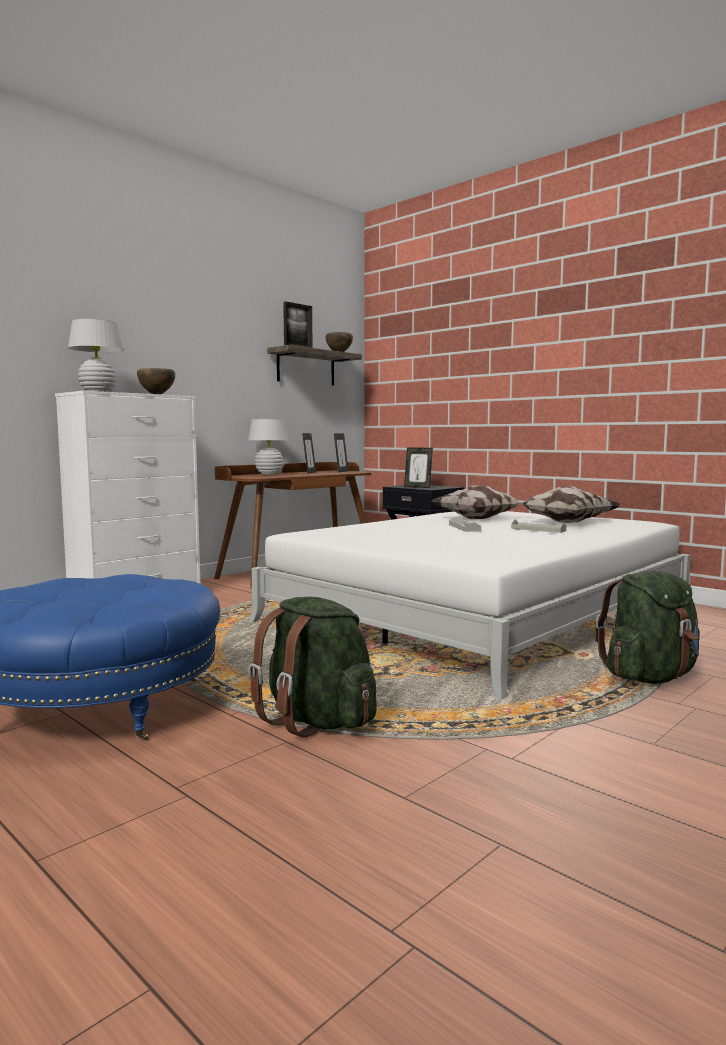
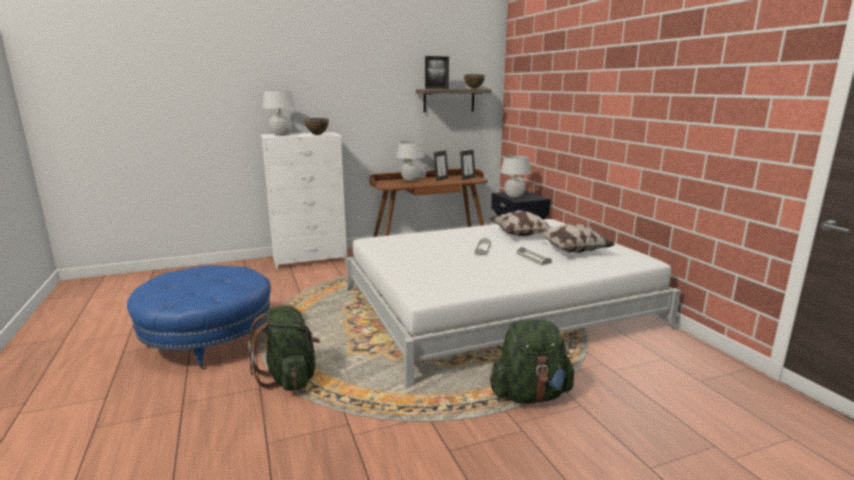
camera: 25 degrees right, 10 degrees up
(418, 487) = (514, 196): picture frame -> white table lamp

